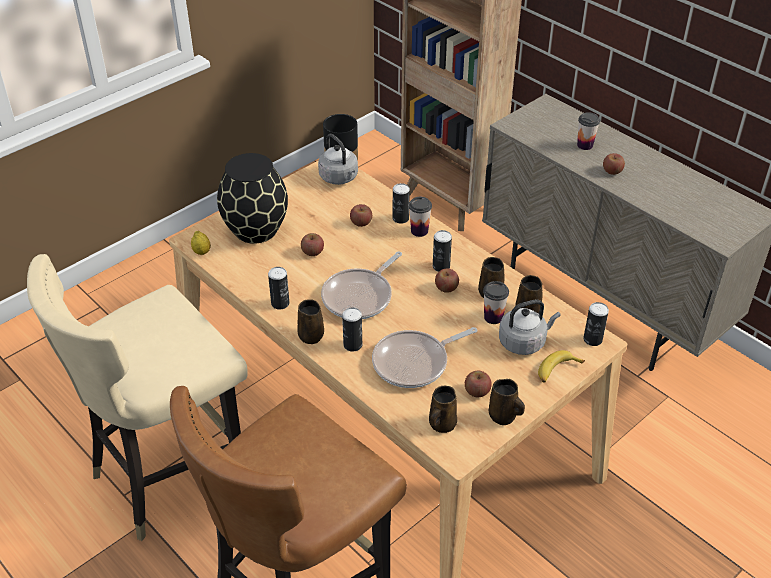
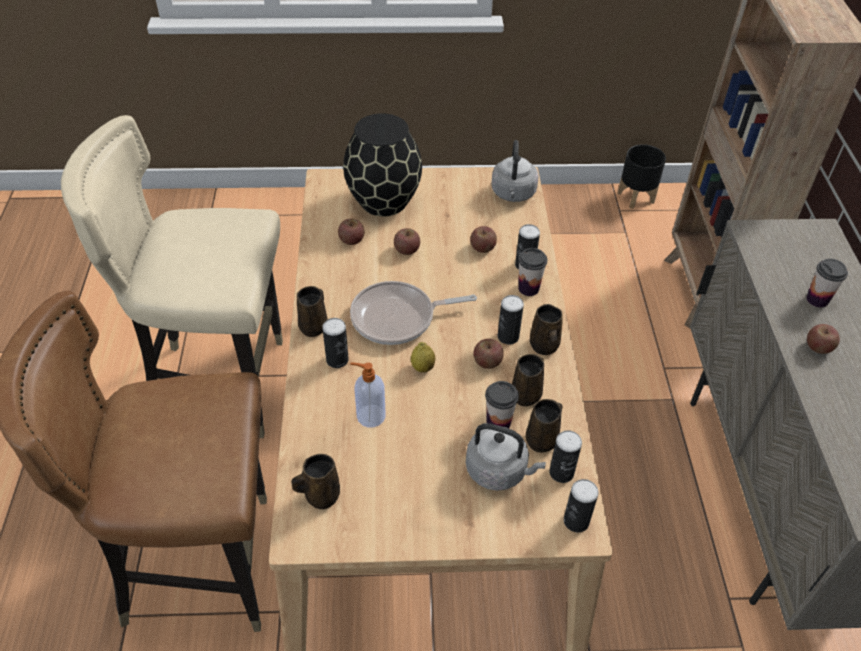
camera: 40 degrees right, 5 degrees up
(202, 252) = (318, 196): lemon -> lemon (422, 367)
(280, 303) = (324, 280): can -> can (561, 472)
(414, 362) = (370, 416): frying pan -> soap dispenser
(477, 391) = (392, 488): apple -> apple (351, 240)
(503, 417) = (385, 534): brown mug -> brown mug (544, 347)
(557, 371) = (496, 527): banana -> none

